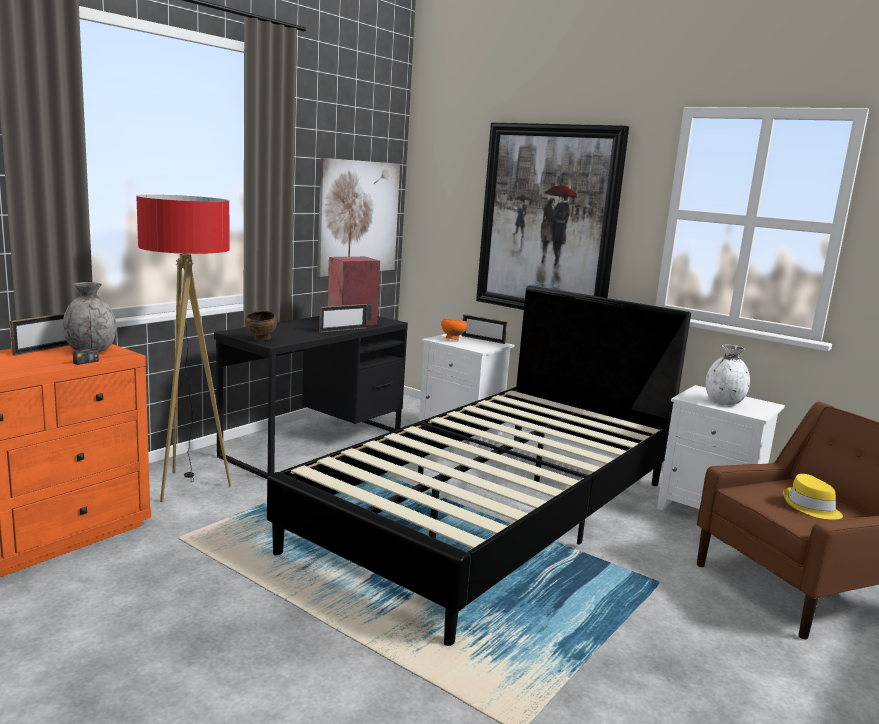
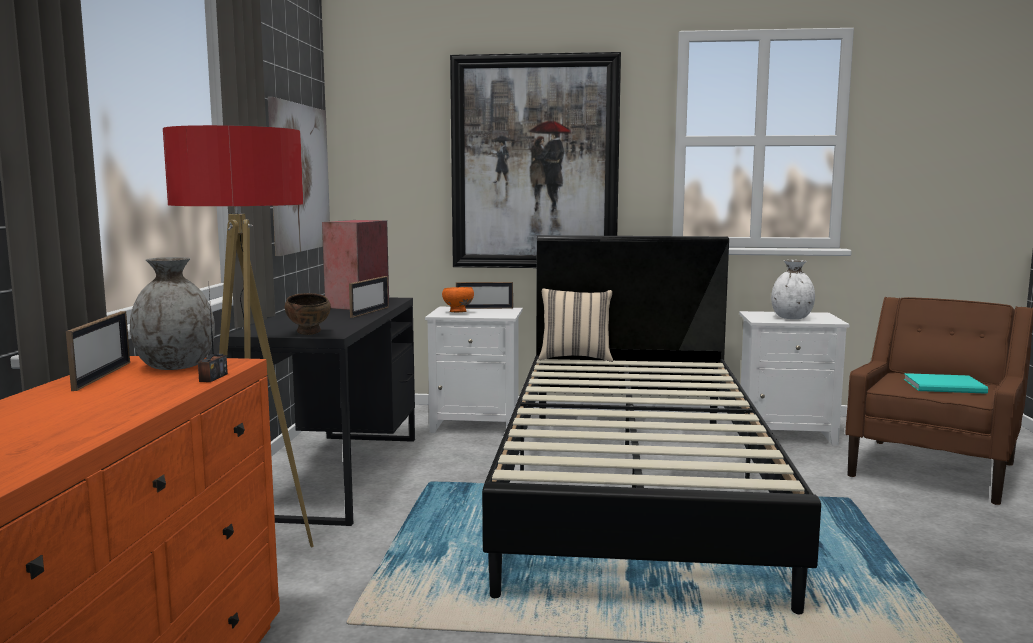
camera: 30 degrees left, 5 degrees down
(542, 396) = (575, 358): none -> beige pillow
(810, 507) = (947, 386): yellow hat -> turquoise book

